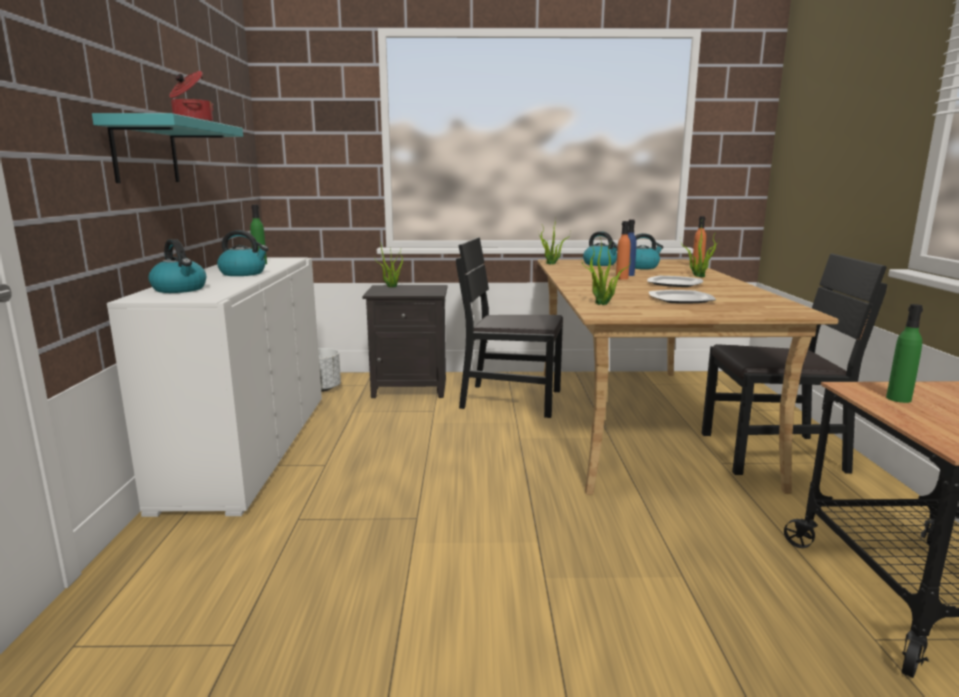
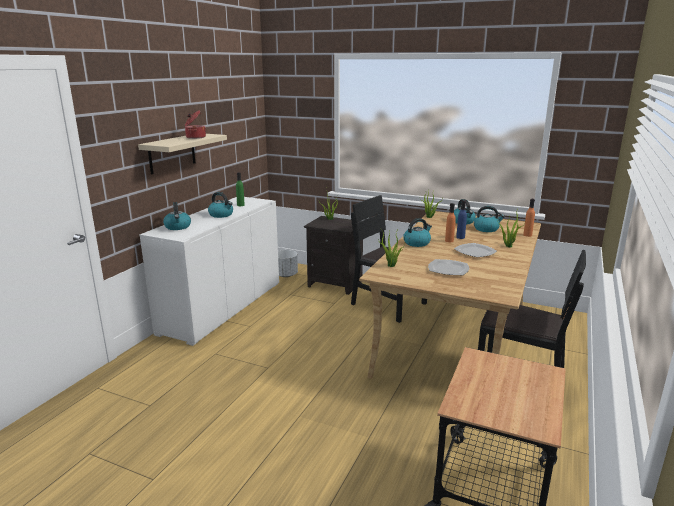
camera: 25 degrees right, 5 degrees up
(145, 152) = (172, 153): turquoise shelf -> beige shelf
(587, 283) = (417, 243): none -> kettle
(898, 399) = (487, 369): green bottle -> none

